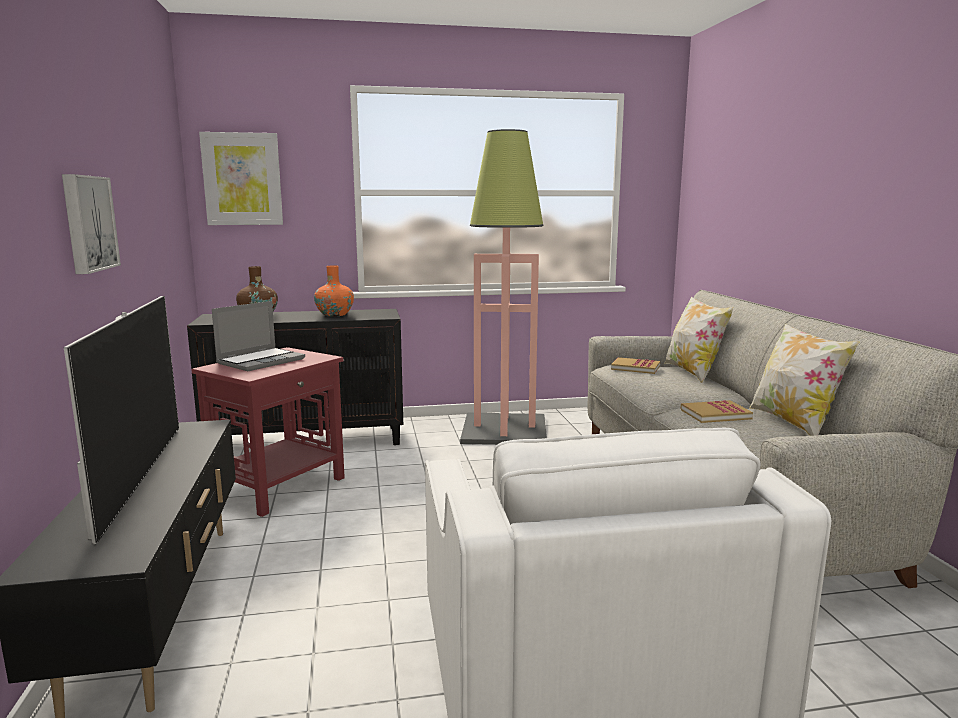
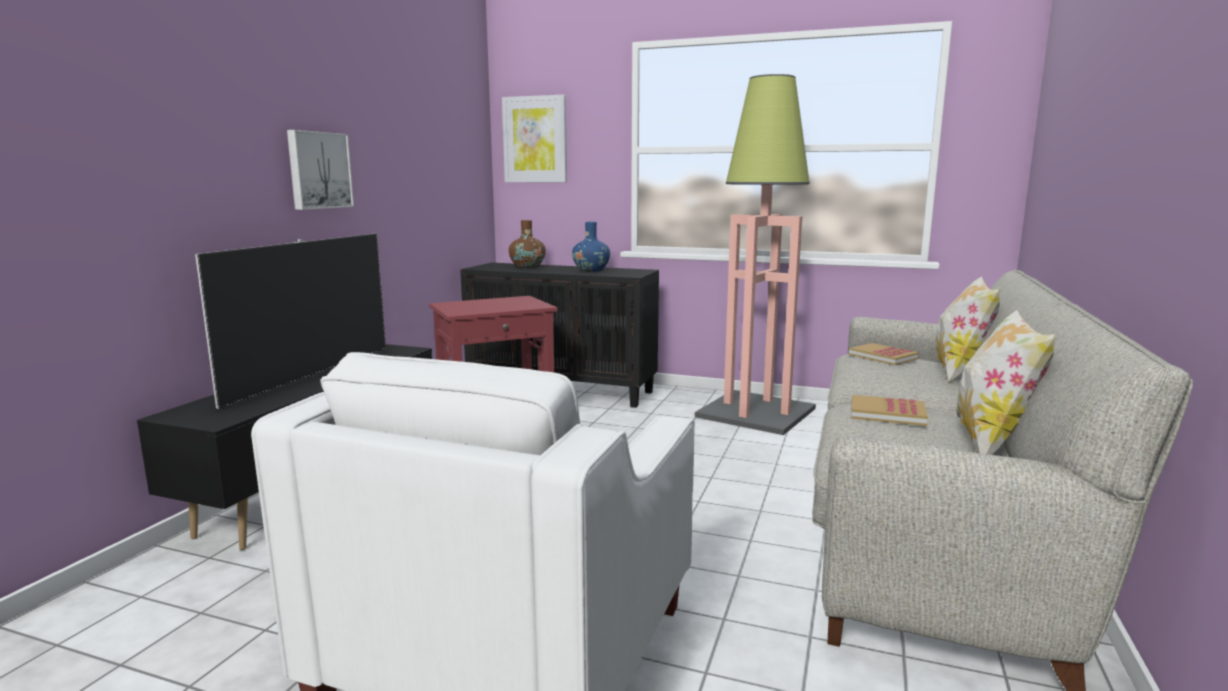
camera: 30 degrees right, 0 degrees up
(261, 361) = (487, 303): laptop -> none
(335, 314) = (591, 270): orange vase -> blue vase

